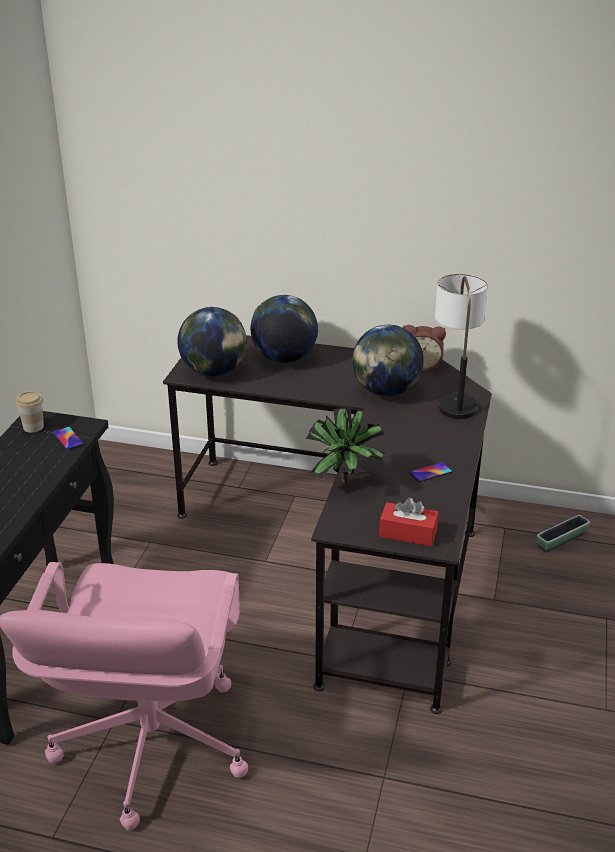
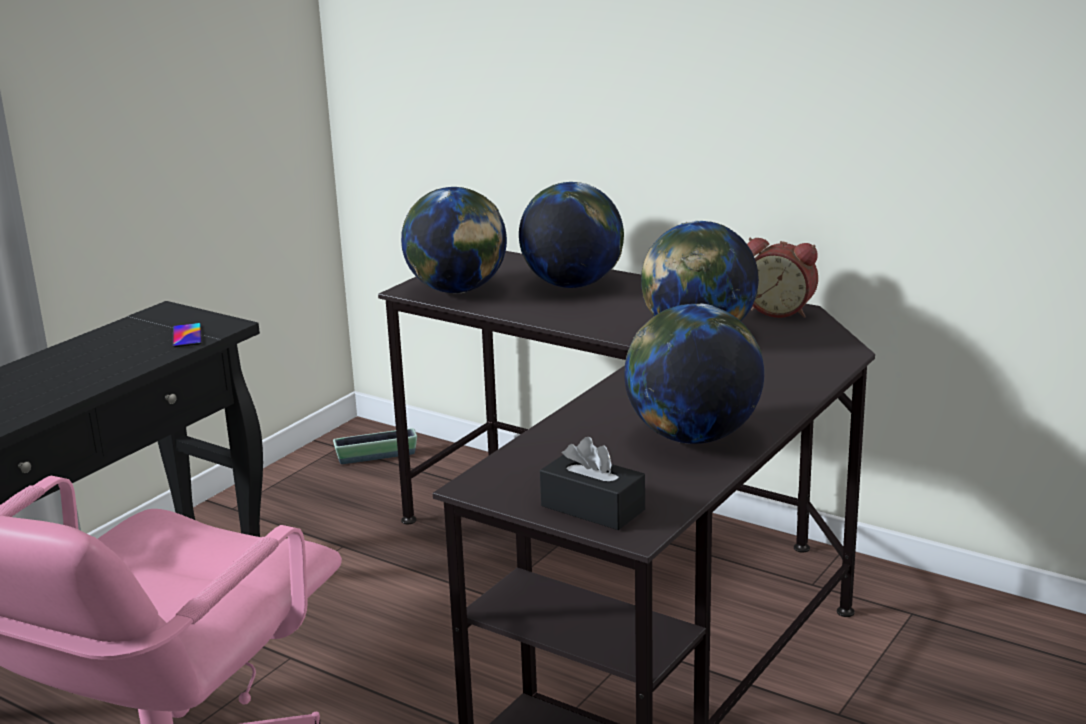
camera: 20 degrees right, 10 degrees down
(33, 427) = (155, 319): cup -> none
(346, 485) = (542, 436): potted plant -> none
(408, 533) = (592, 508): red tissue box -> black tissue box
(430, 472) = (693, 437): phone -> globe
(455, 397) = (807, 351): table lamp -> none
(561, 540) = (1007, 647): planter -> planter (376, 456)

